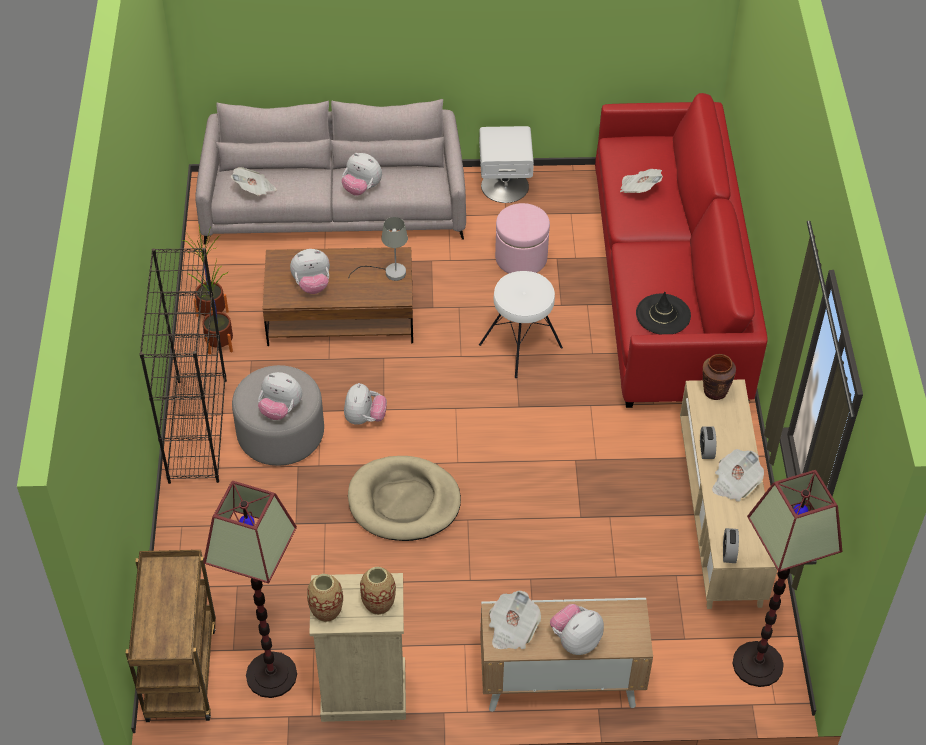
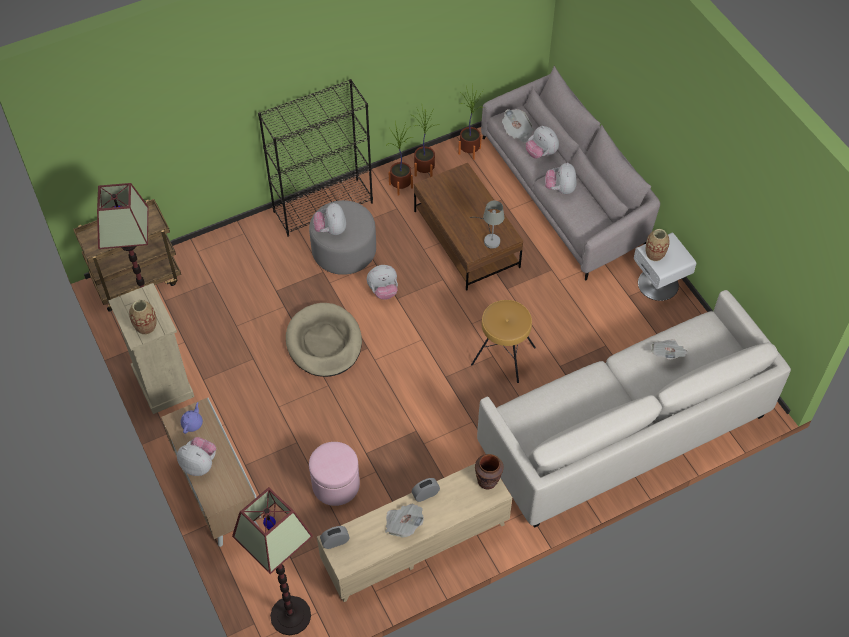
camera: 65 degrees right, 5 degrees up
(213, 262) = (469, 151): none -> potted plant
(312, 285) = (451, 200): plush toy -> plush toy (541, 153)
(326, 610) = (129, 302): vase -> vase (655, 254)
(512, 629) = (192, 423): newspaper -> purple teapot
(521, 258) = (590, 323): pink ottoman -> pink ottoman (336, 485)
(521, 346) = (503, 356): white stool -> brown stool
(663, 315) = (541, 417): black hat -> none
(669, 287) = (624, 431): red sofa -> white sofa

